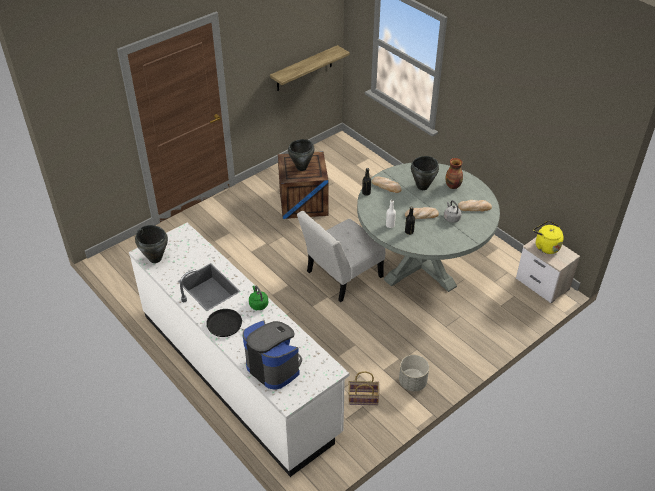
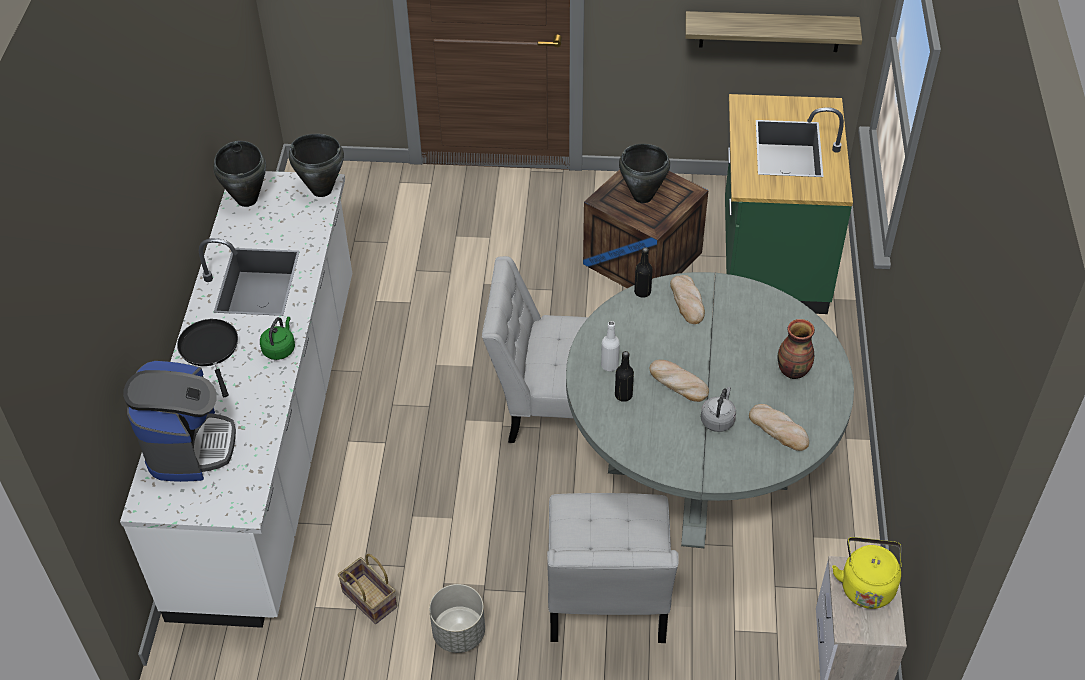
camera: 45 degrees right, 5 degrees up
(352, 173) = (771, 259): none -> green counter
(422, 186) = (741, 339): black cooking pot -> black cooking pot (321, 189)
(448, 329) = (606, 600): none -> white chair

